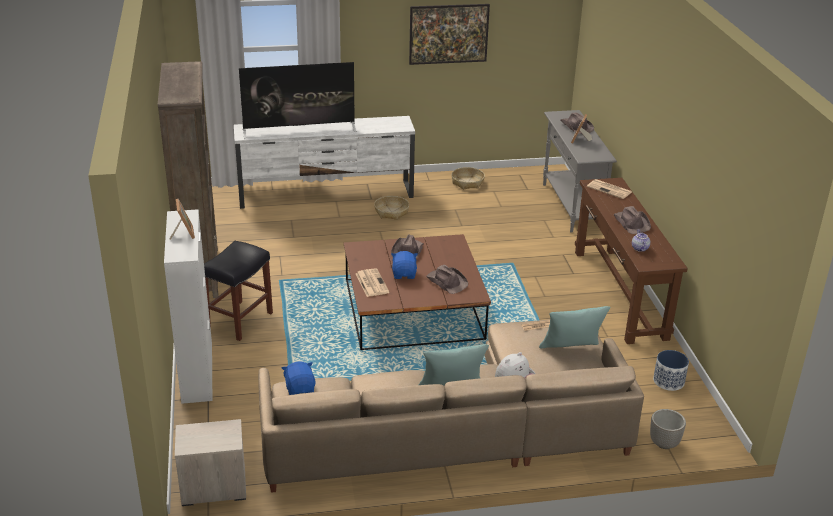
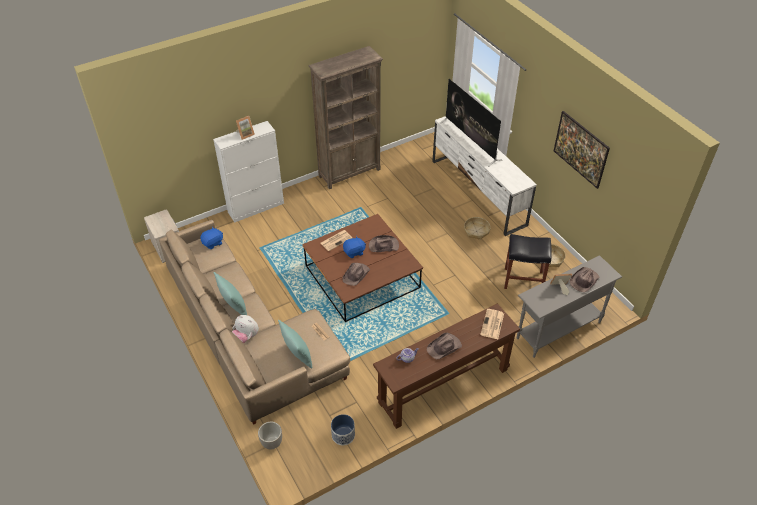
camera: 70 degrees right, 15 degrees up
(239, 320) = (311, 205): black stool -> black stool (524, 279)

